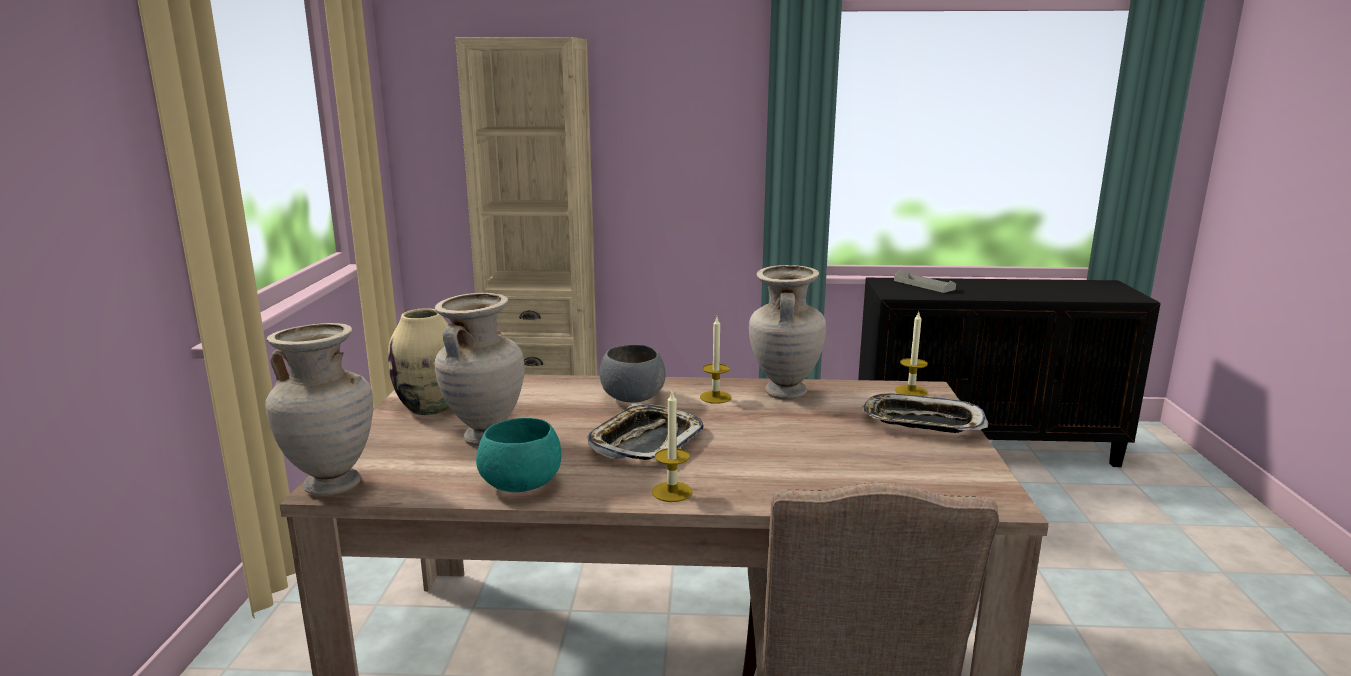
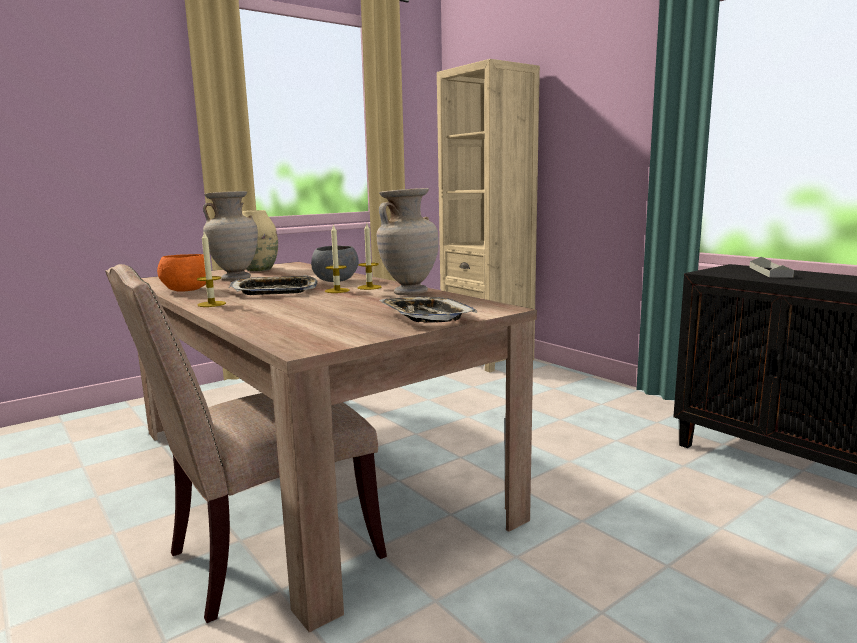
camera: 50 degrees right, 5 degrees down
(333, 484) = (152, 278): beige vase -> none
(520, 483) = (187, 290): turquoise bowl -> orange bowl
(911, 391) = (487, 307): candle -> candle (337, 291)

